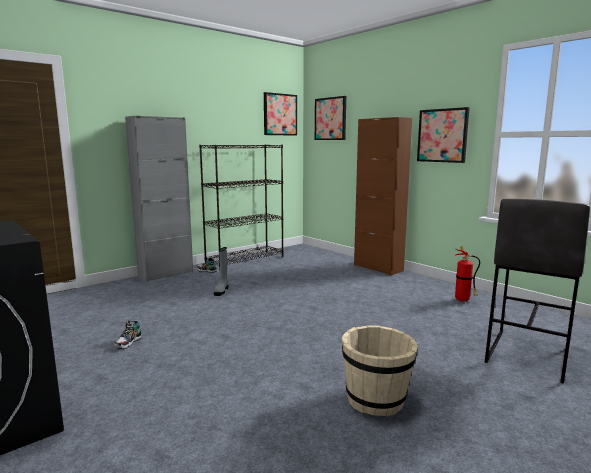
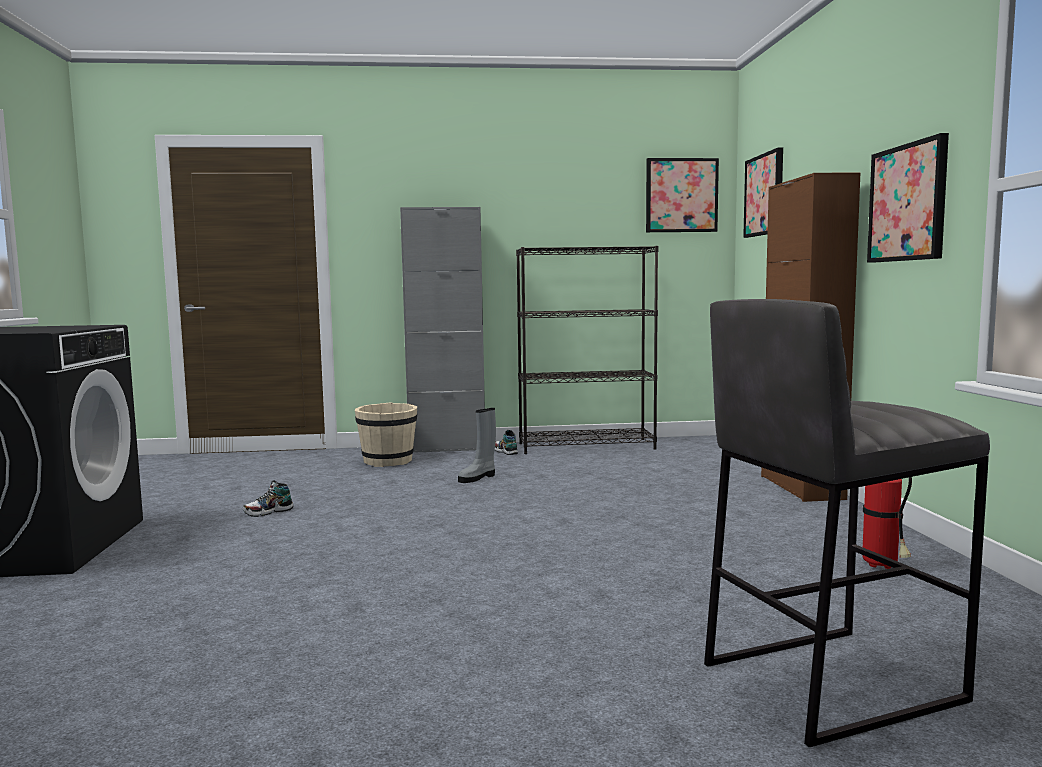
camera: 35 degrees right, 5 degrees down
(376, 400) = (412, 651): beige bucket -> beige bucket (388, 461)

